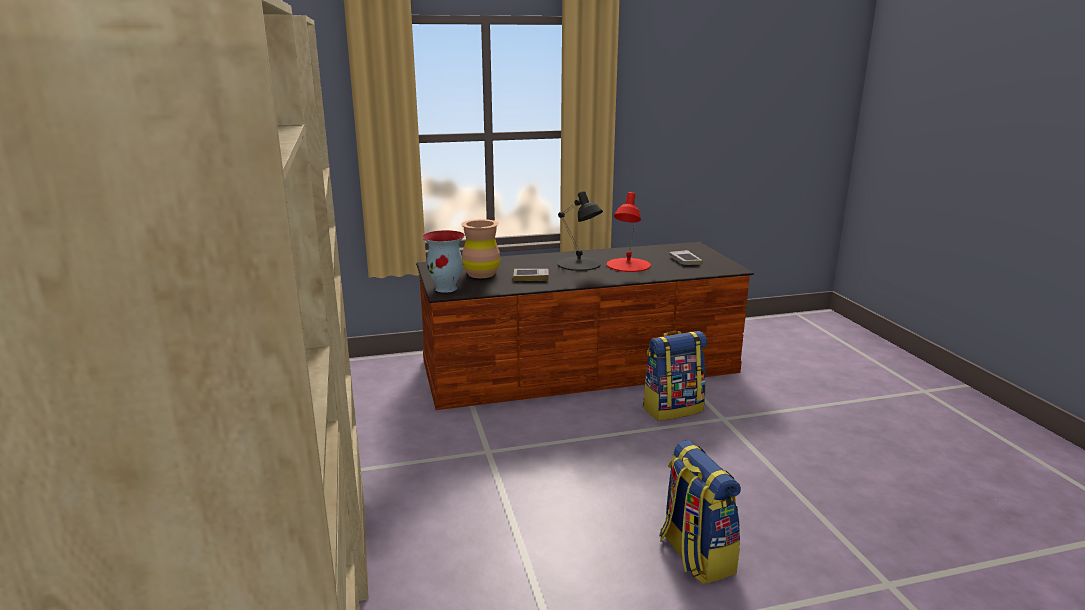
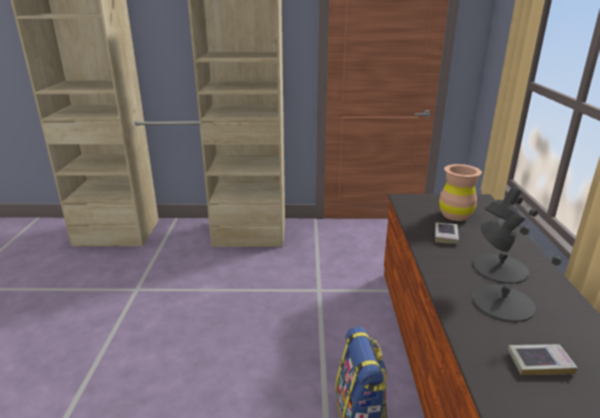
camera: 105 degrees right, 5 degrees up
(446, 288) = (414, 200): vase -> none
(627, 265) = (502, 302): red table lamp -> black table lamp
(695, 555) = (156, 356): backpack -> none

